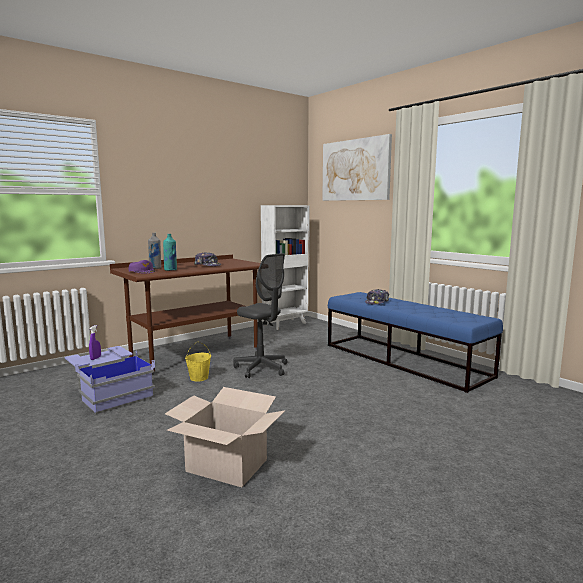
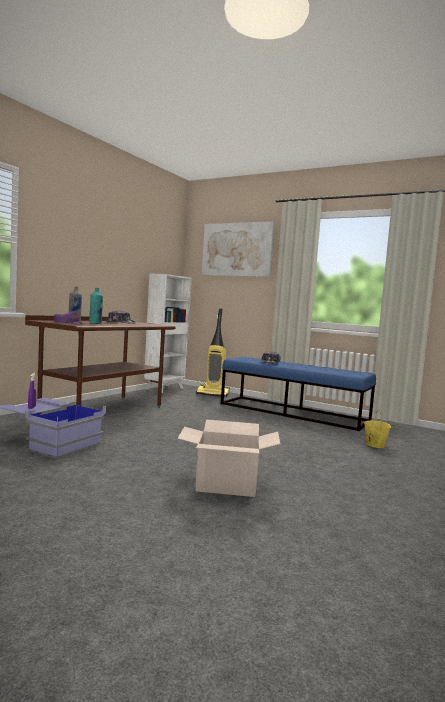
camera: 20 degrees left, 5 degrees down
(199, 378) = (128, 429): yellow bucket -> yellow bucket (375, 445)
(261, 368) = (180, 421): grey office chair -> none
(332, 331) = (213, 394): none -> vacuum cleaner

